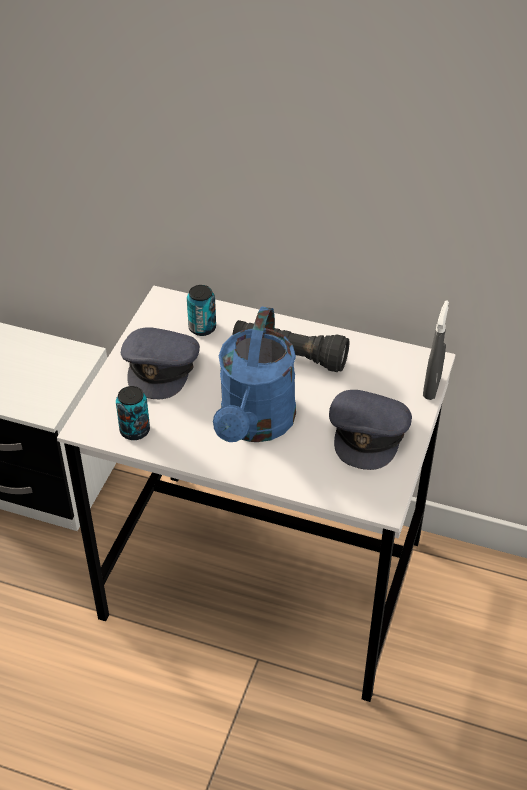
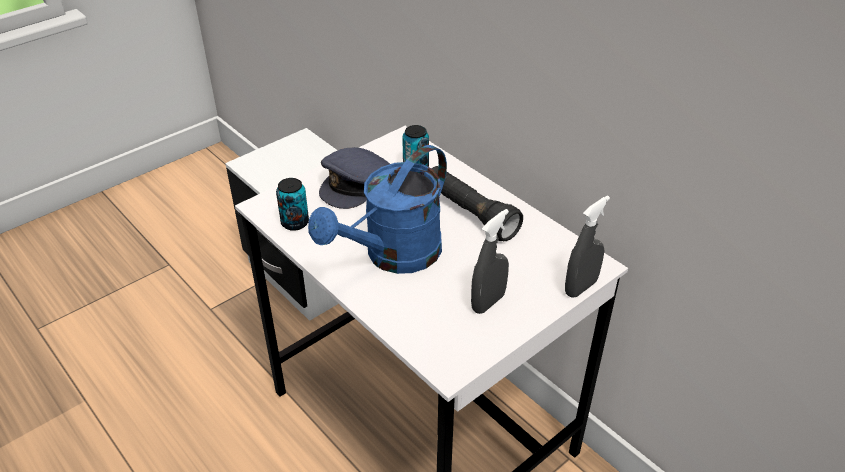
camera: 30 degrees right, 5 degrees down
(368, 433) = (488, 302): grey cap -> grey spray bottle

